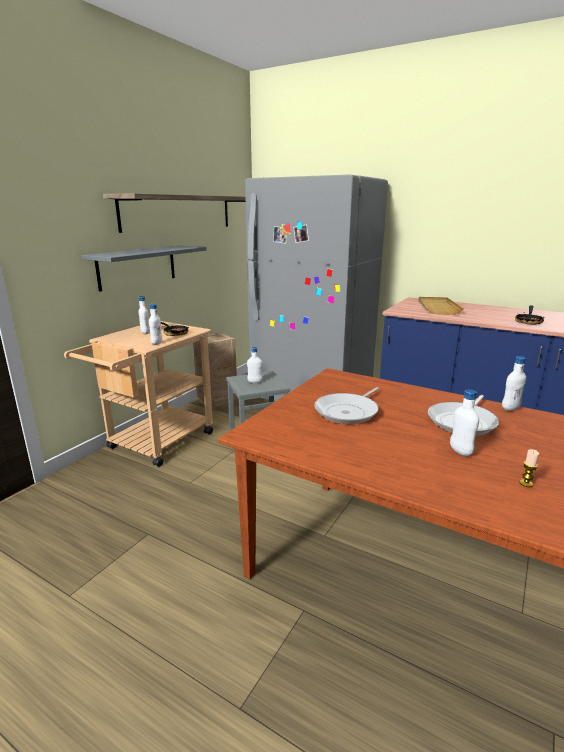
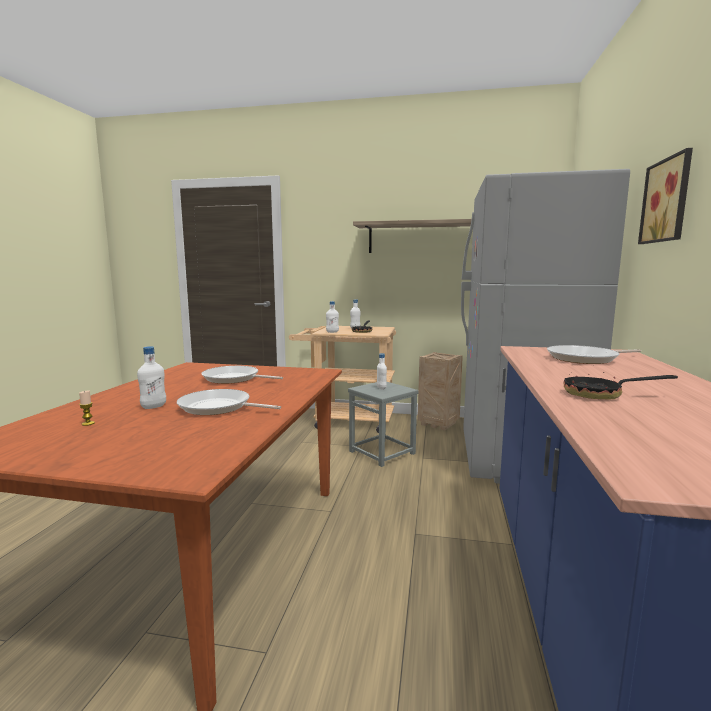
camera: 70 degrees right, 10 degrees down
(137, 267) = (383, 280): grey shelf -> none
(433, 208) = (669, 200): none -> picture
(437, 307) = (585, 359): beige tray -> frying pan
(510, 408) = (262, 425): white bottle -> none

